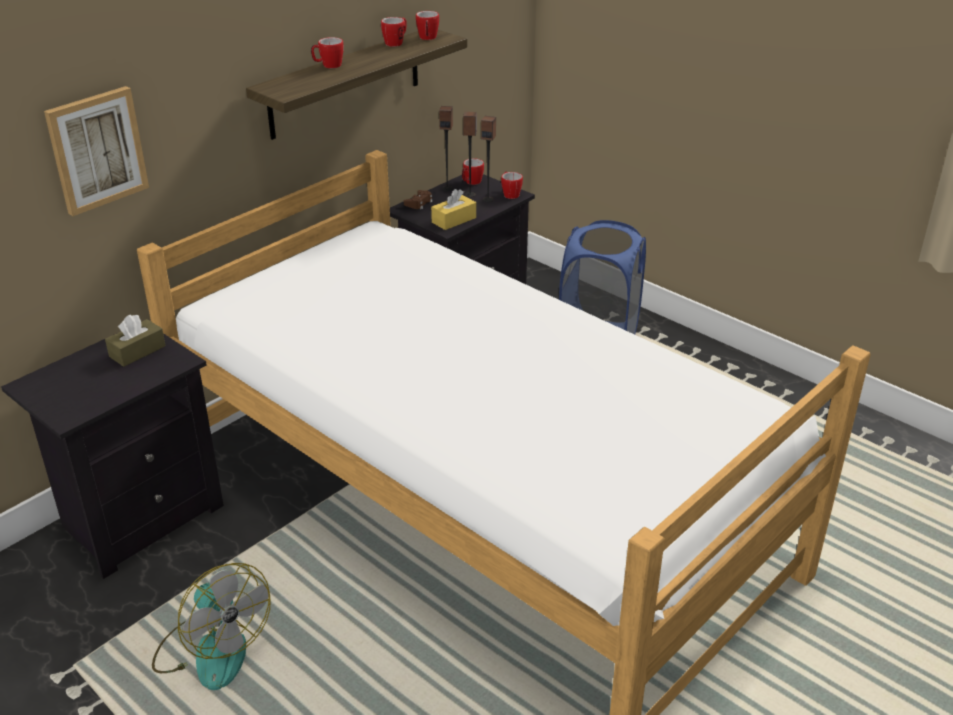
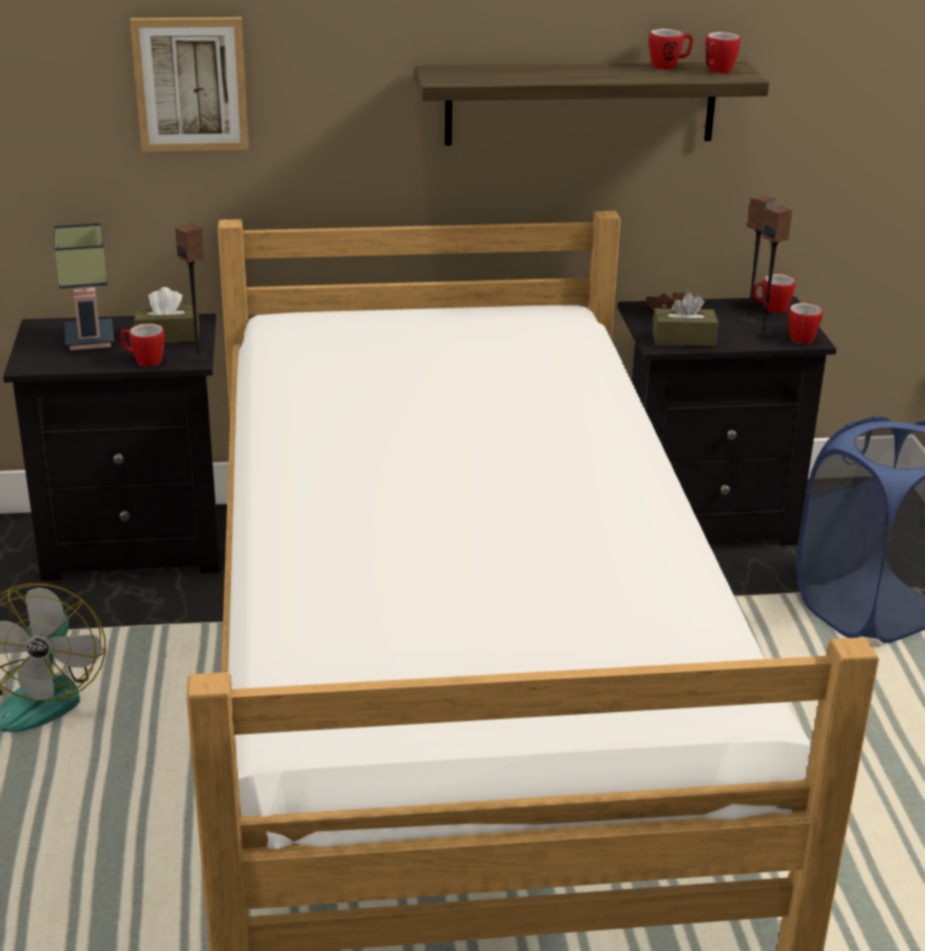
camera: 40 degrees right, 5 degrees down
(84, 377) = (92, 339): none -> table lamp
(328, 66) = (542, 68): mug -> mug (143, 360)
(447, 188) = (730, 305): speaker -> speaker (198, 357)
(454, 220) = (683, 339): yellow tissue box -> brown tissue box

